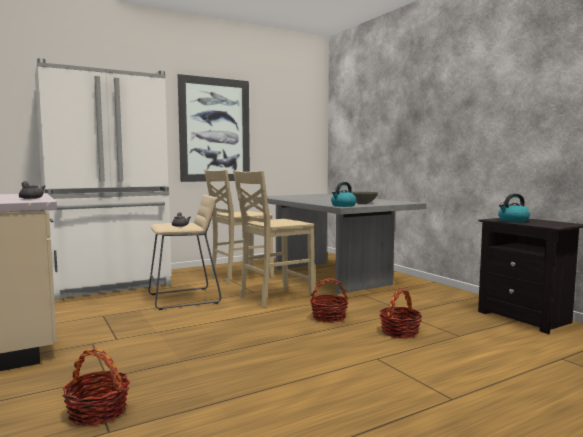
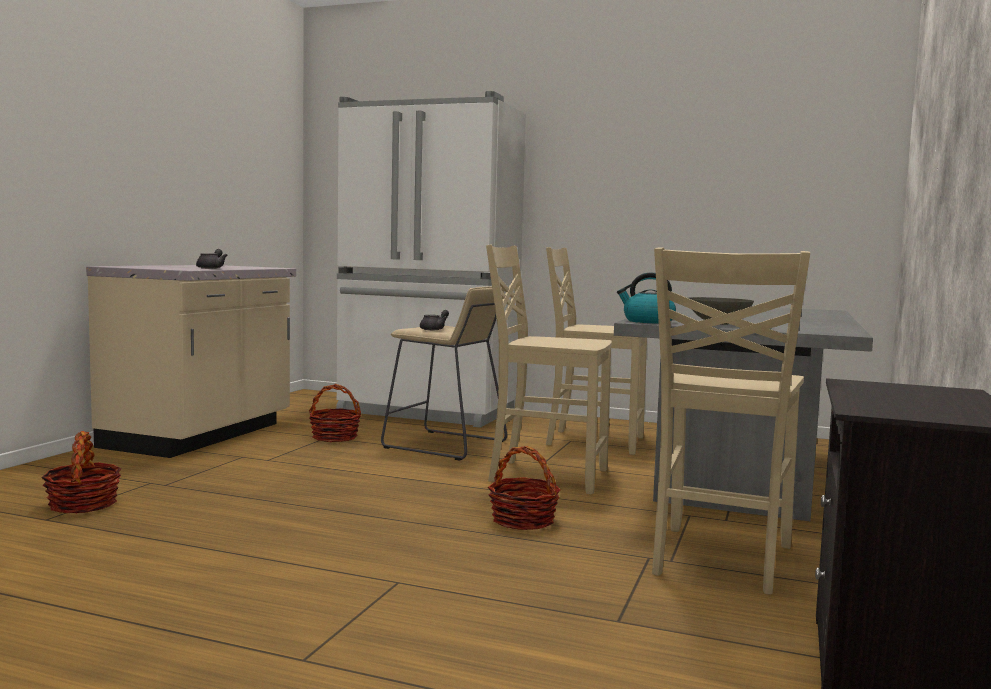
camera: 50 degrees right, 0 degrees up
(215, 130) = (635, 181): picture -> none
(399, 332) = (546, 574): basket -> basket (335, 437)
(416, 306) = (718, 560): none -> beige chair
(513, 220) = (884, 391): kettle -> none

